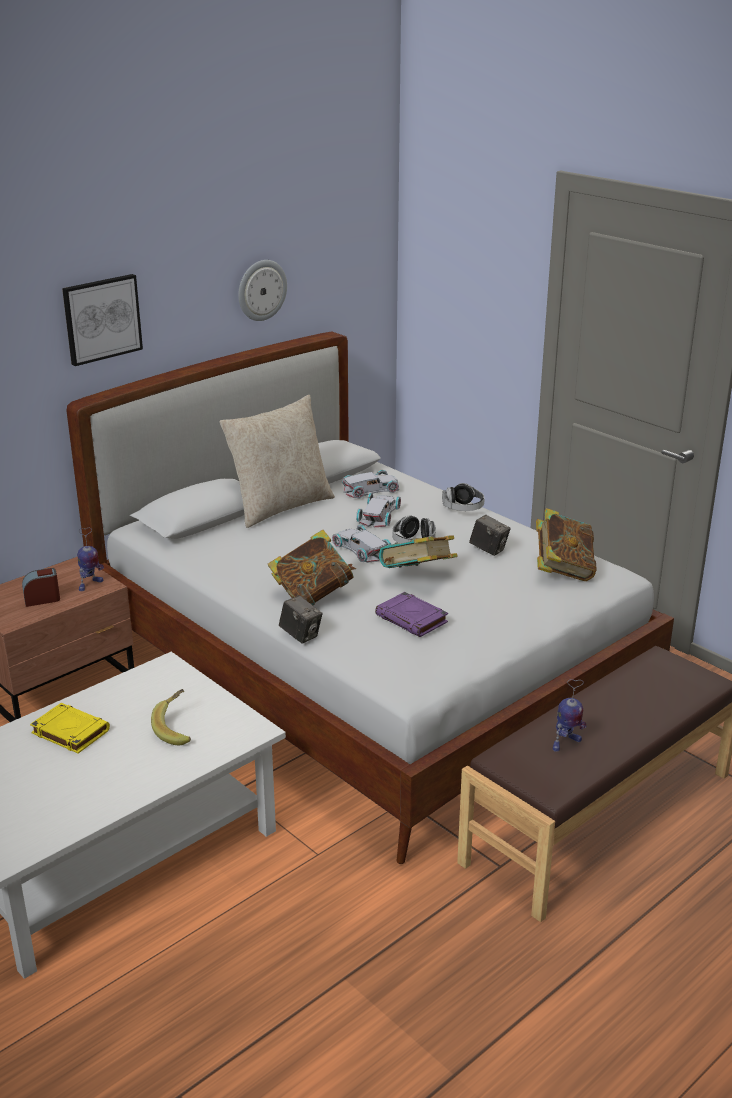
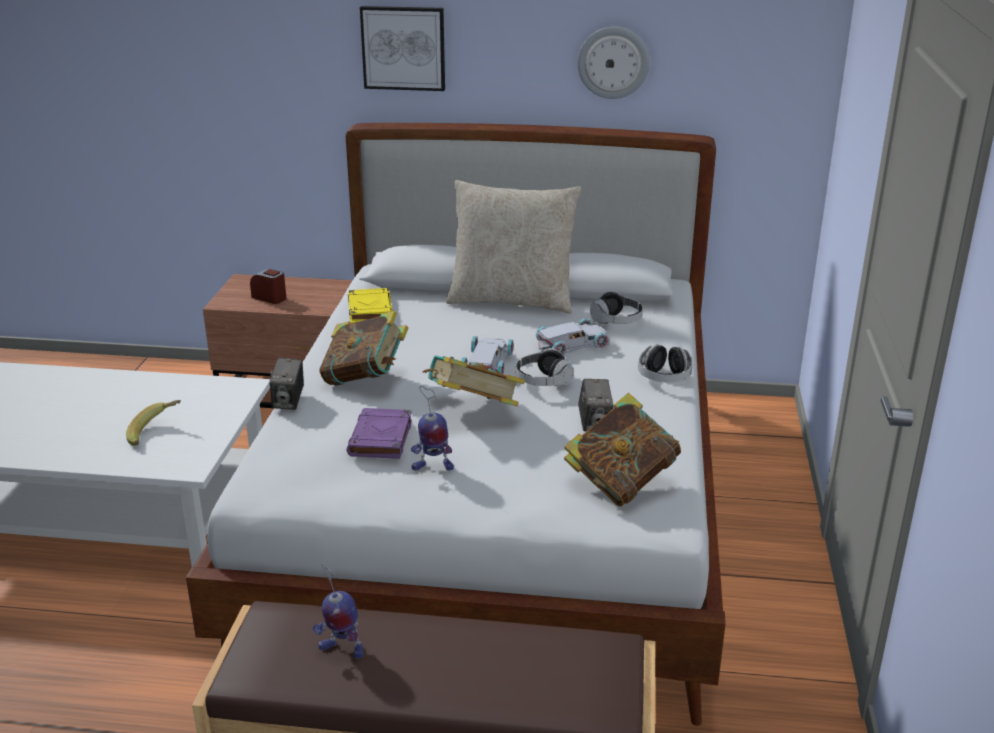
camera: 50 degrees right, 0 degrees up
(69, 732) = (107, 394): yellow book -> yellow book (369, 310)
(90, 585) = (315, 303): toy robot -> toy robot (432, 467)
(371, 489) = (616, 321): white toy car -> headphones

